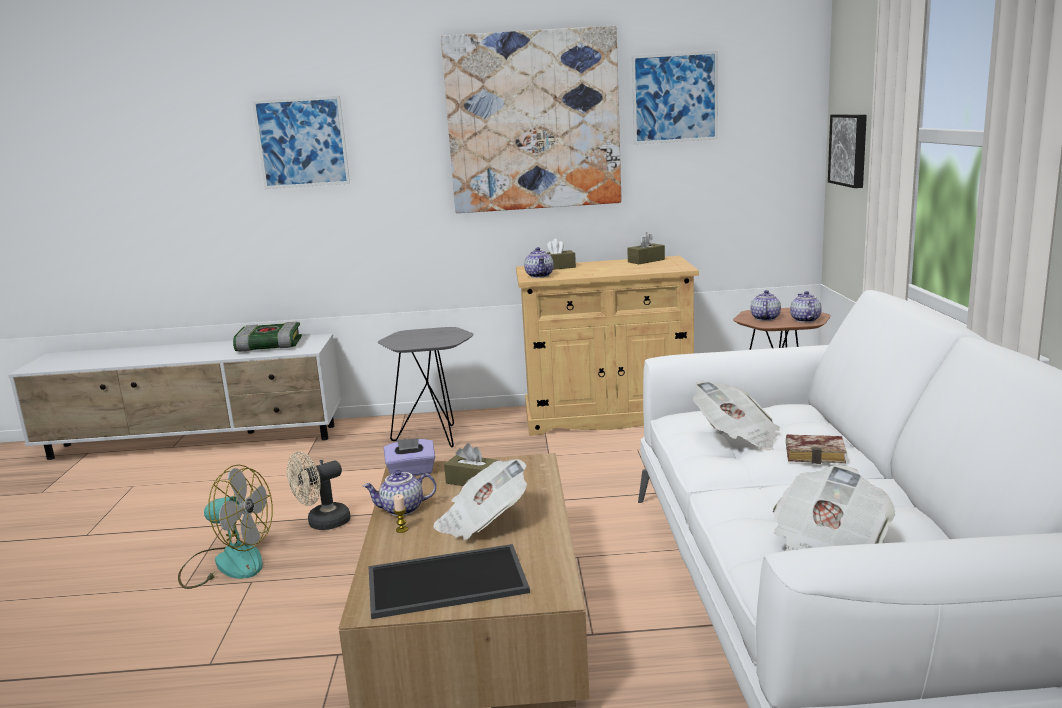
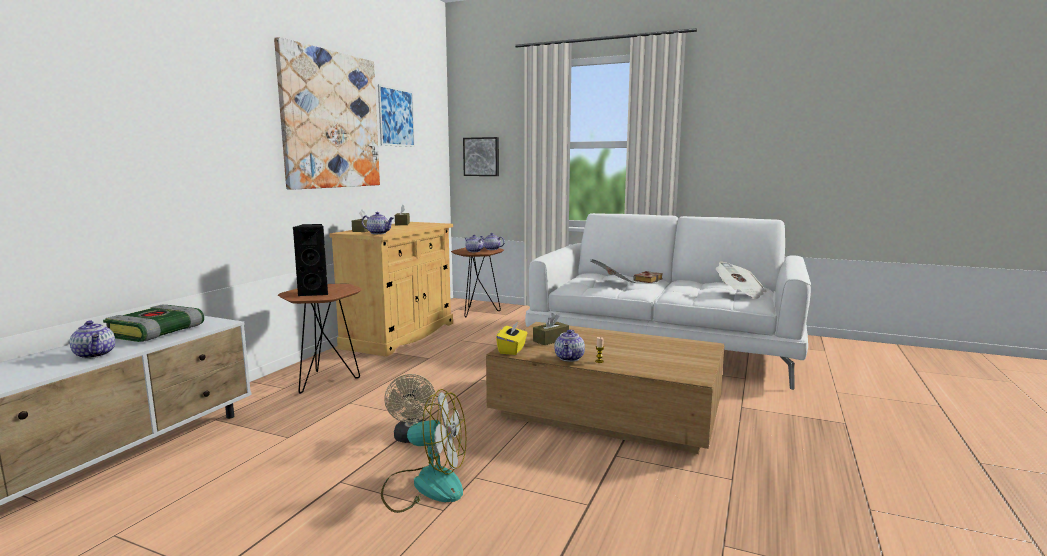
camera: 65 degrees left, 5 degrees down
(205, 354) = (96, 354): none -> teapot
(227, 563) = (425, 485): fan -> fan turned 60 degrees clockwise
(302, 142) = (156, 110): picture -> none
(411, 472) = (512, 350): purple tissue box -> yellow tissue box
(416, 338) = (315, 293): none -> black speaker
(435, 437) = (327, 380): grey side table -> brown side table
(445, 583) = (678, 361): tray -> none
(482, 522) = (611, 345): newspaper -> none

